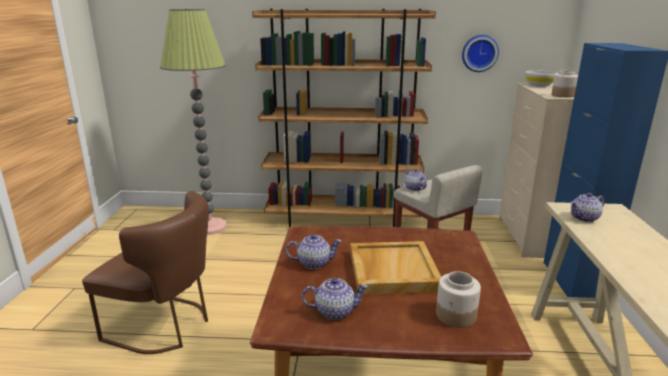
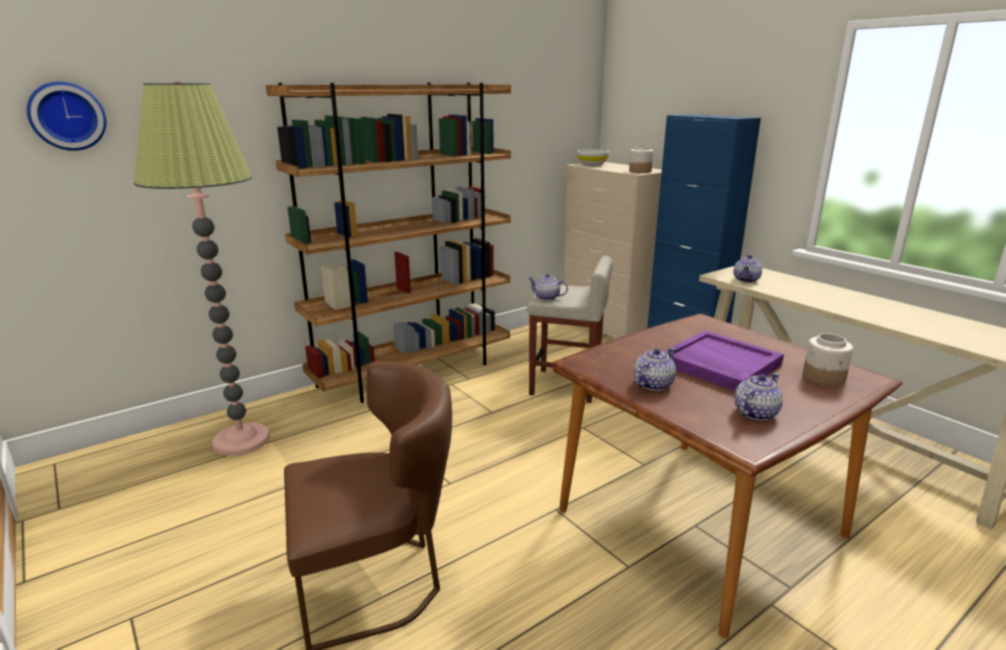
camera: 40 degrees left, 0 degrees up
(392, 270) = (718, 364): beige tray -> purple tray
(479, 53) = (526, 134): wall clock -> wall clock (67, 116)

